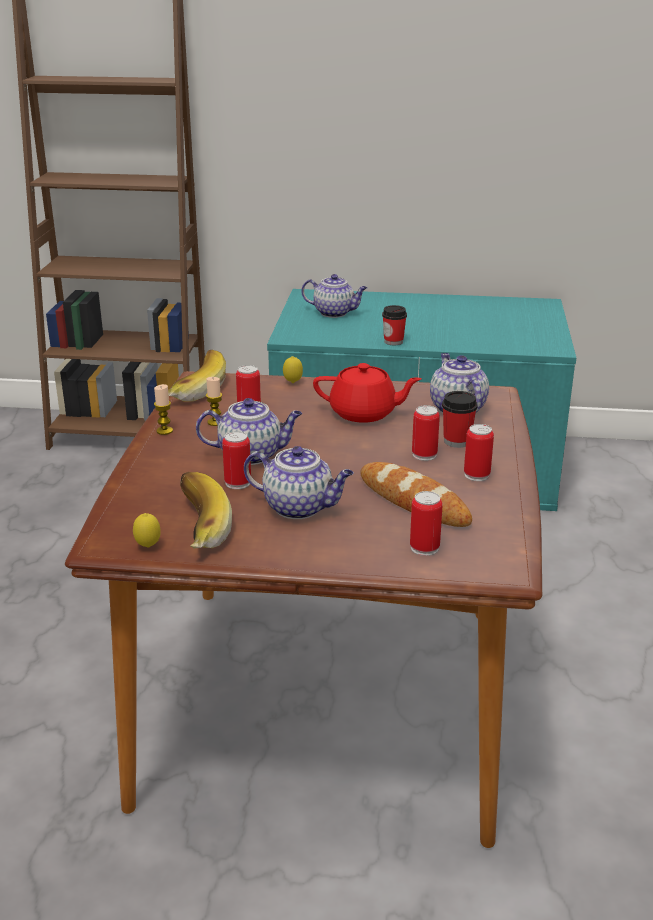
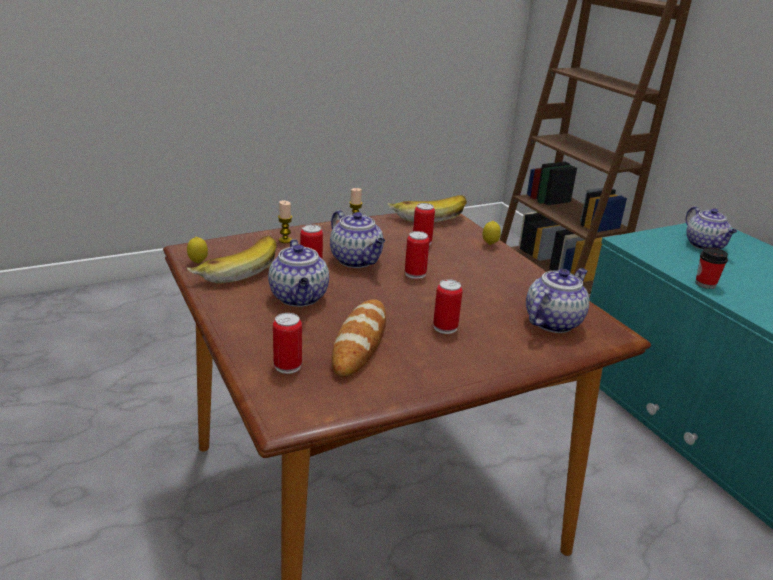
camera: 55 degrees right, 0 degrees up
(215, 422) = (389, 236): candle -> candle (285, 240)
(364, 413) = (481, 284): red teapot -> none
(457, 441) = (490, 337): cup -> none
(476, 475) = (440, 361): can -> can (415, 274)

